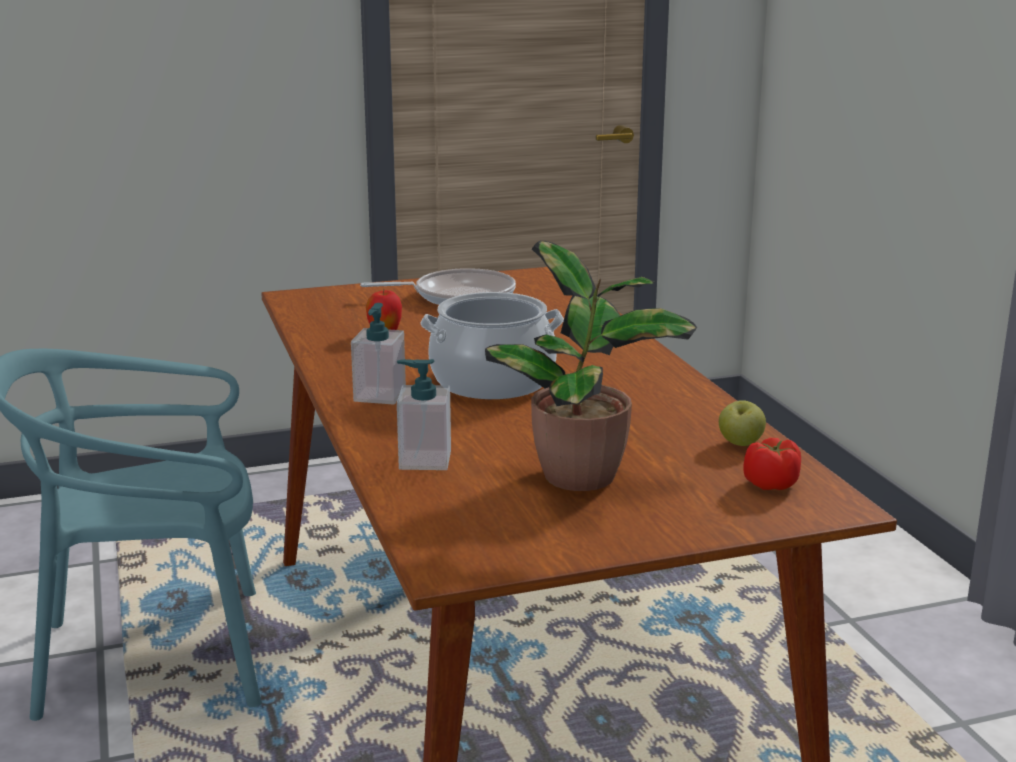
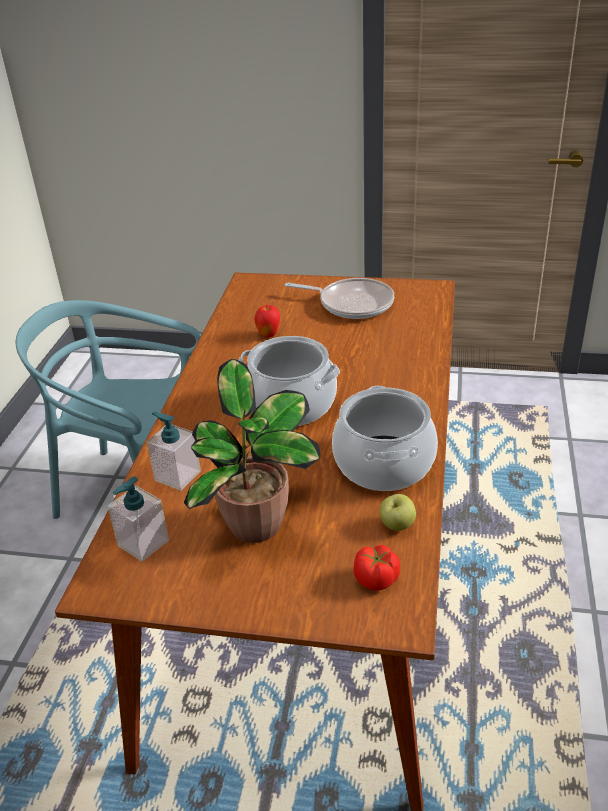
camera: 30 degrees right, 15 degrees up
(379, 395) = (209, 400): soap dispenser -> soap dispenser (143, 543)
(663, 405) = (383, 463): none -> cooking pot

